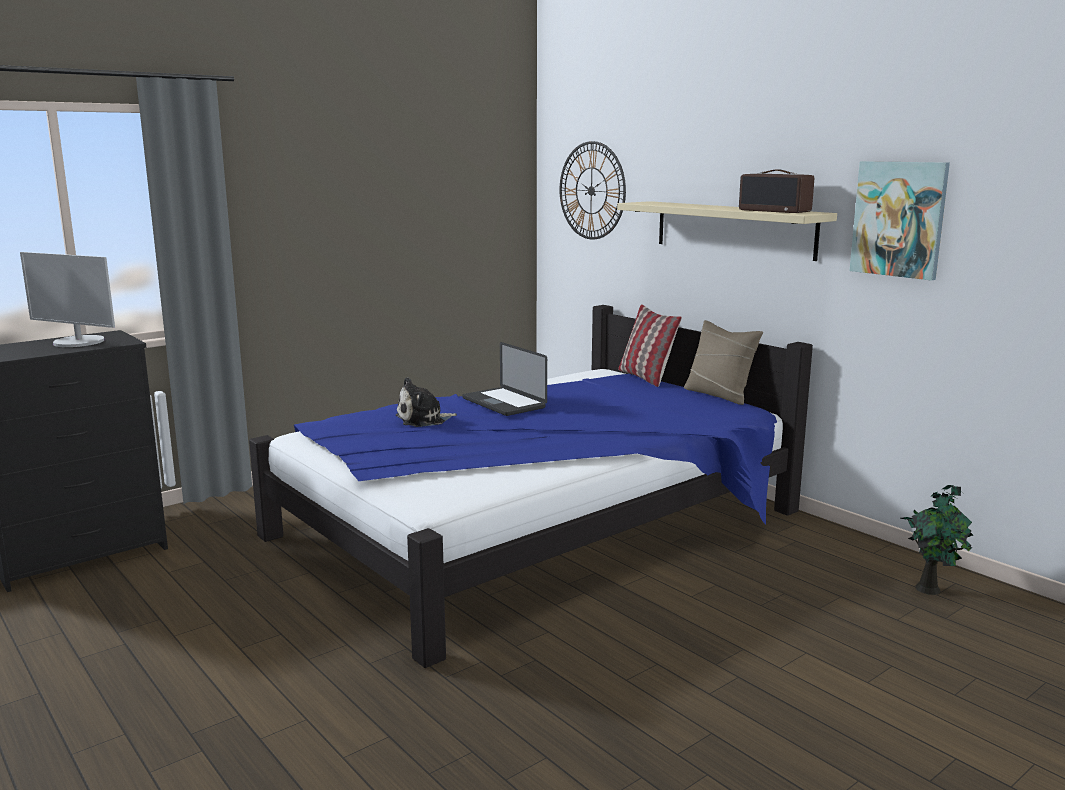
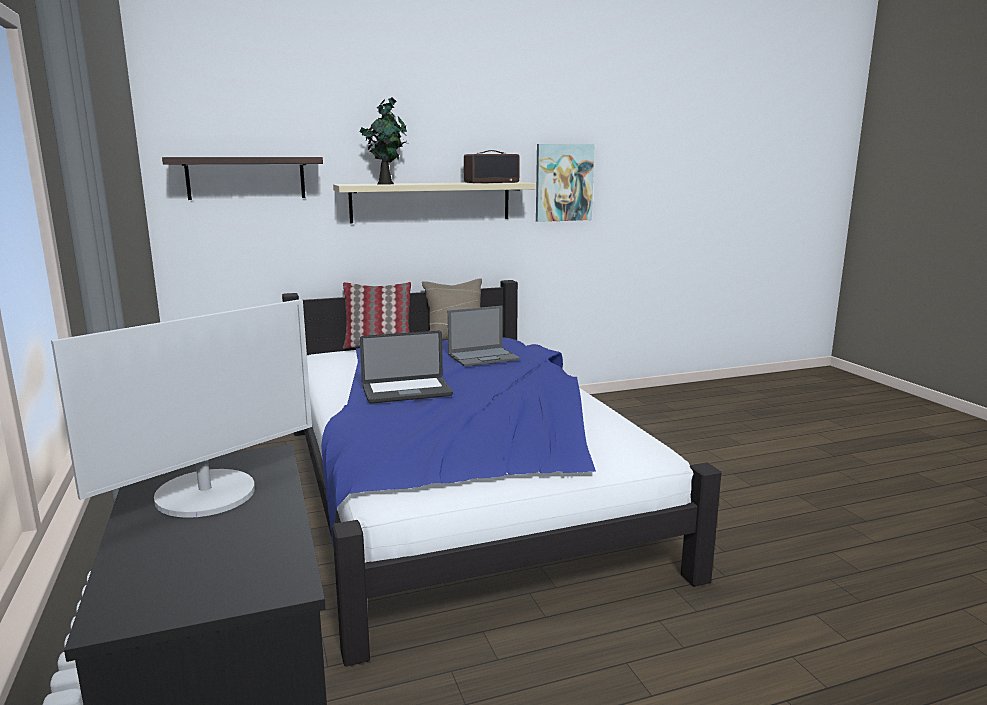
camera: 70 degrees left, 0 degrees up
(423, 420) = (422, 426): plush toy -> none
(591, 190) = (246, 178): wall clock -> shelf
(647, 410) = (484, 357): none -> laptop
(930, 589) = (640, 404): potted plant -> potted plant (386, 184)

